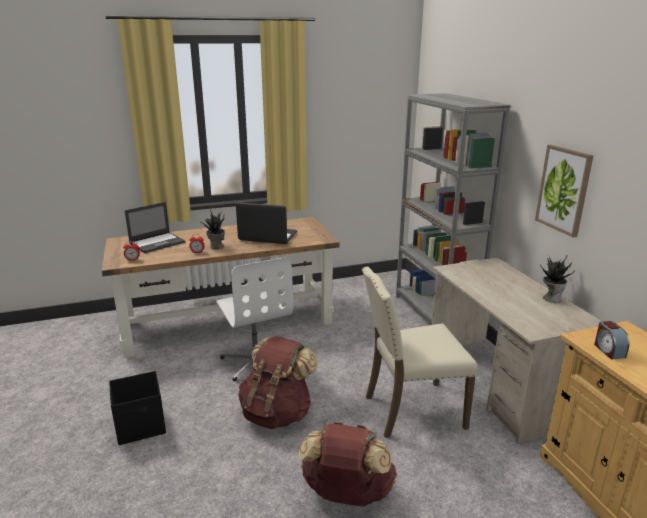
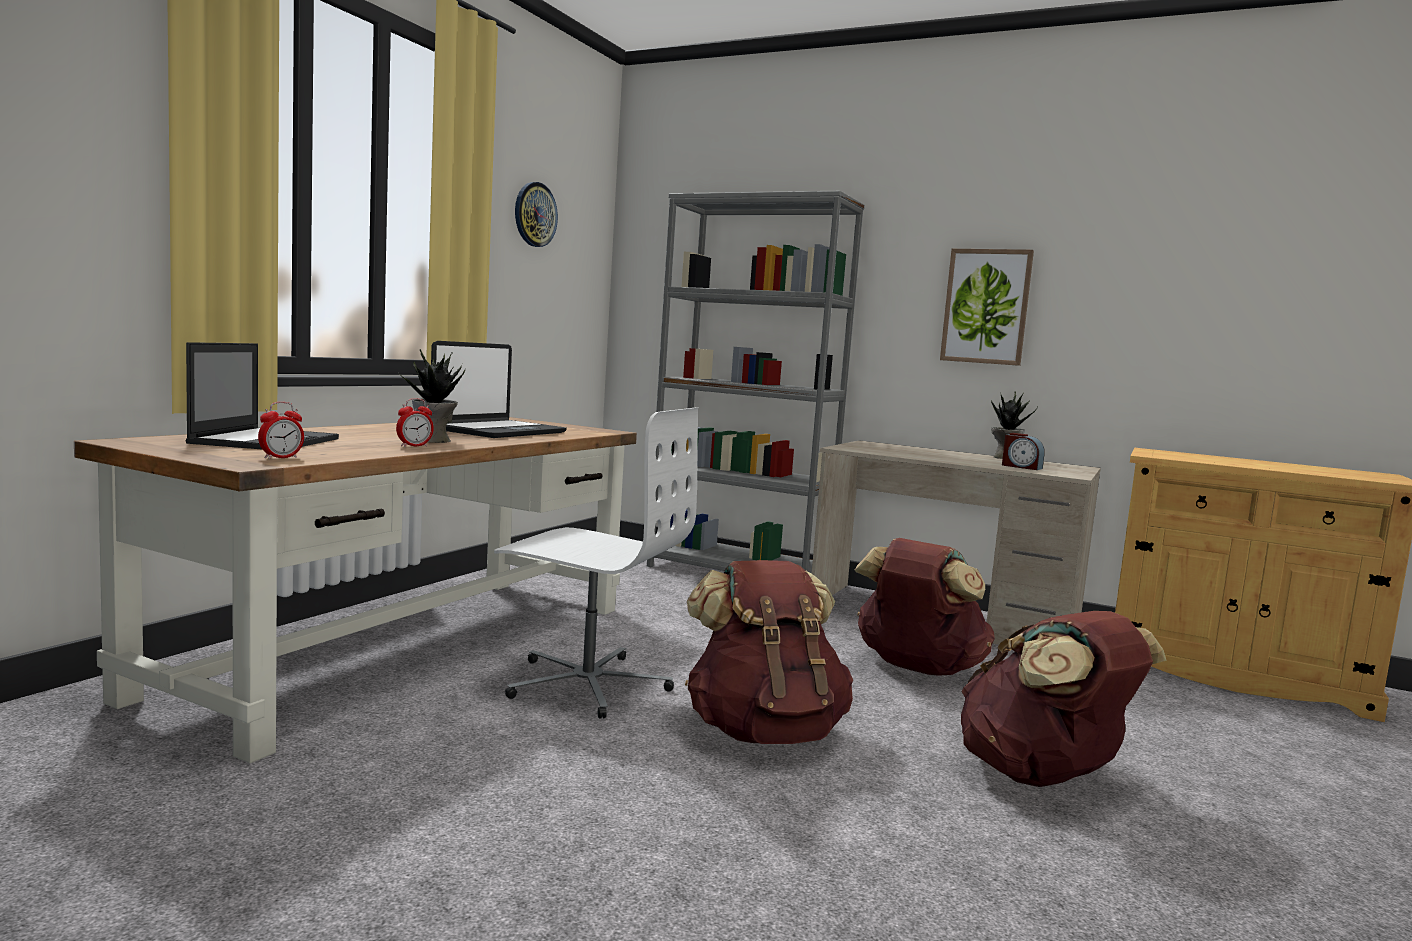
camera: 45 degrees left, 15 degrees down
(141, 426) = (550, 846): black storage box -> none
(268, 237) = (498, 431): laptop -> laptop turned 150 degrees clockwise
(347, 107) = (535, 214): none -> wall clock
(411, 410) = (917, 669): beige chair -> brown backpack
(608, 350) = (1192, 459): alarm clock -> alarm clock (1021, 467)

